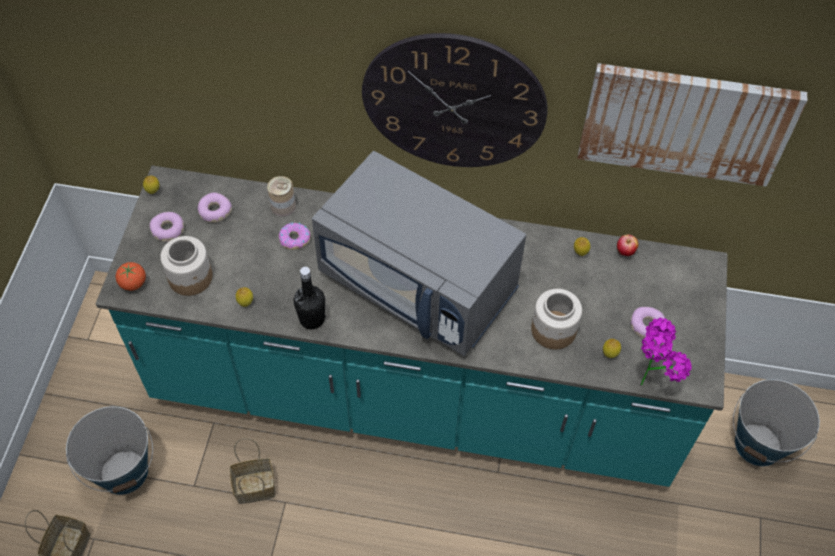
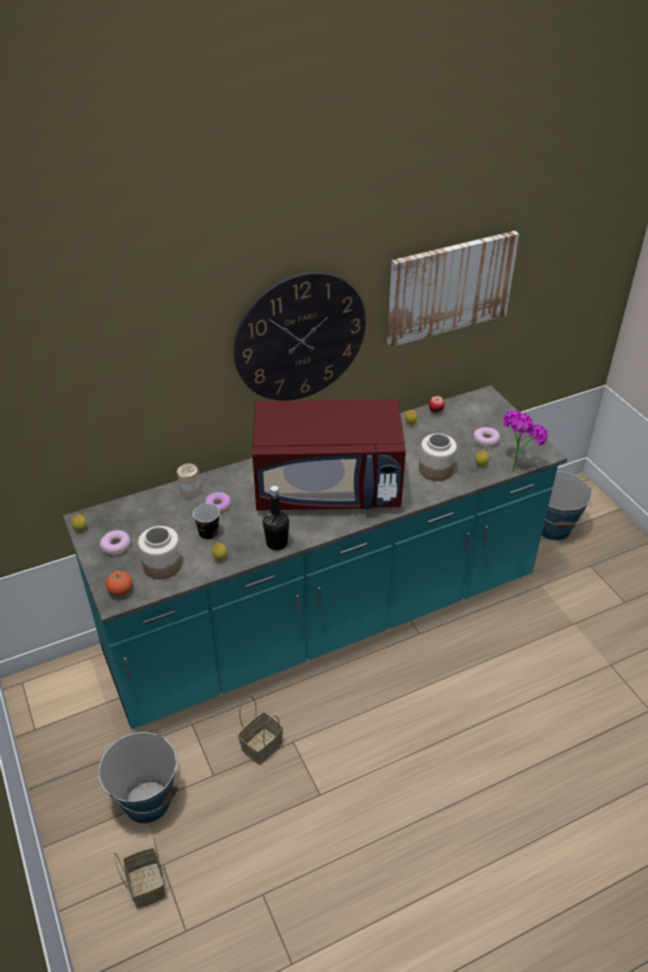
camera: 35 degrees left, 15 degrees down
(214, 211) = (142, 518): donut -> none
(259, 267) = (208, 533): none -> cup
(419, 283) = (328, 487): grey microwave -> red microwave

